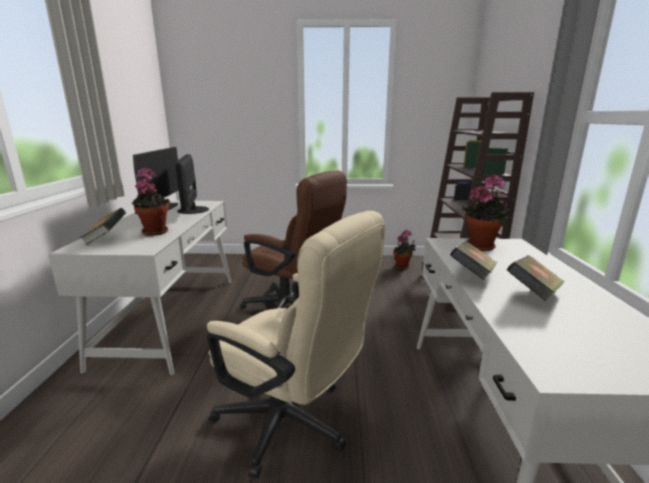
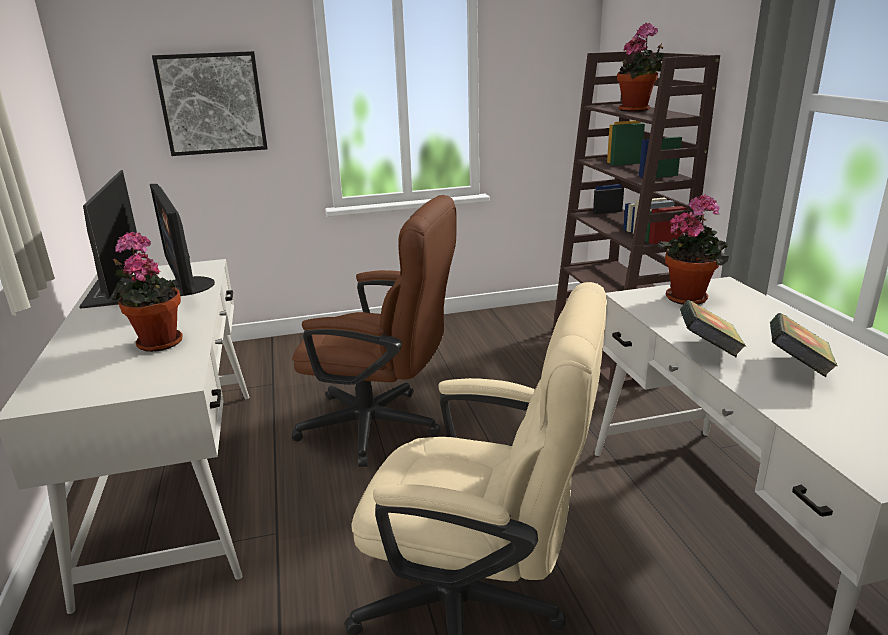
camera: 15 degrees left, 5 degrees up
(106, 238) = (77, 369): book -> none
(239, 120) = (212, 103): none -> picture
(403, 267) = (518, 326): potted plant -> potted plant (637, 110)

